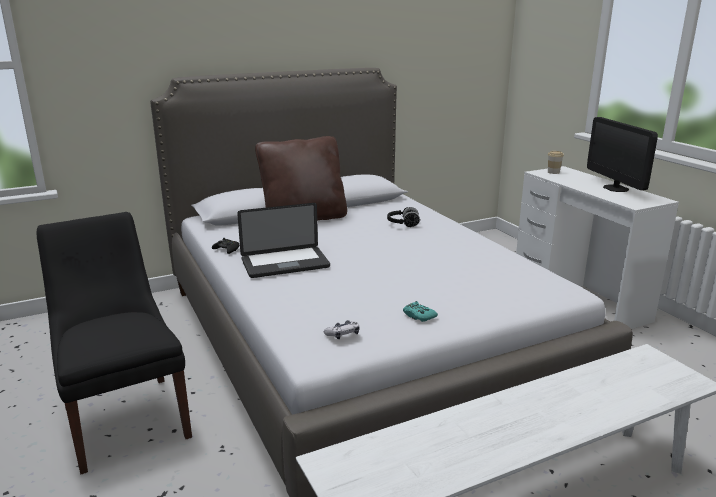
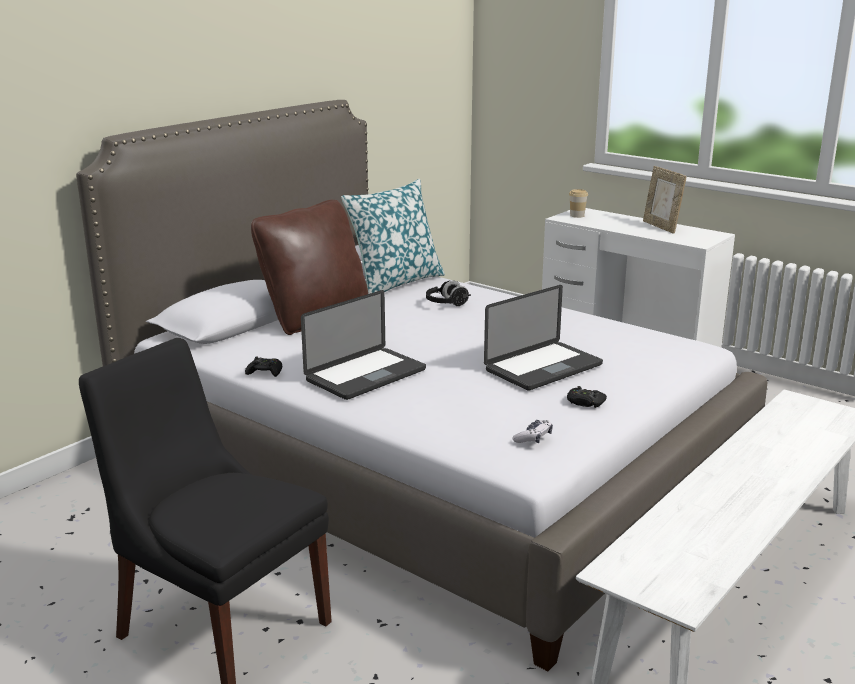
camera: 25 degrees left, 0 degrees up
(385, 205) = (395, 283): none -> pillow
(417, 282) = (543, 368): none -> laptop
(418, 316) = (585, 402): turquoise game controller -> black game controller
(615, 188) = (661, 227): monitor -> picture frame

